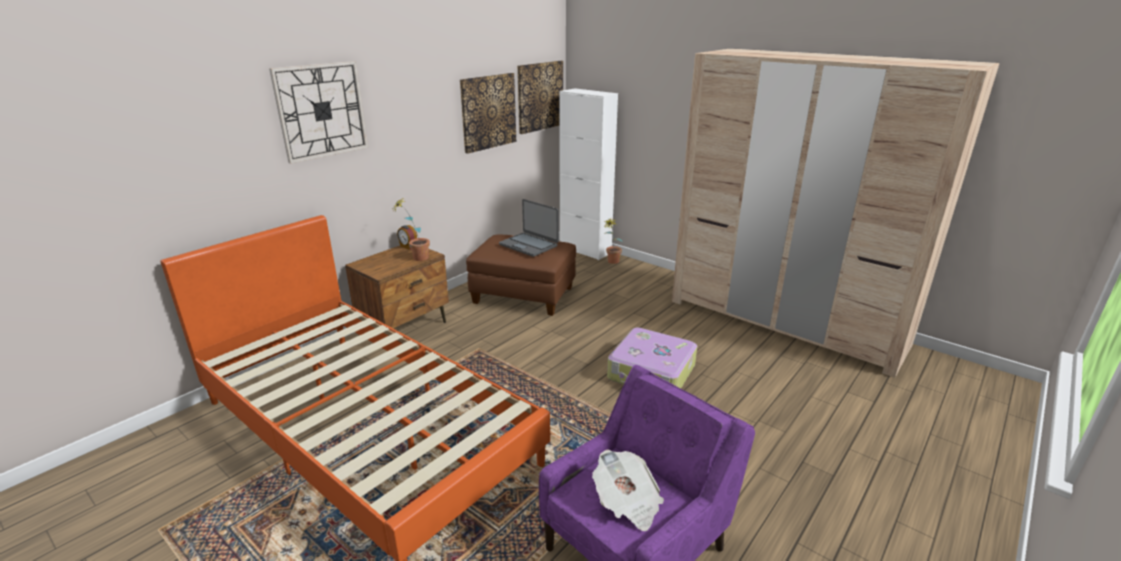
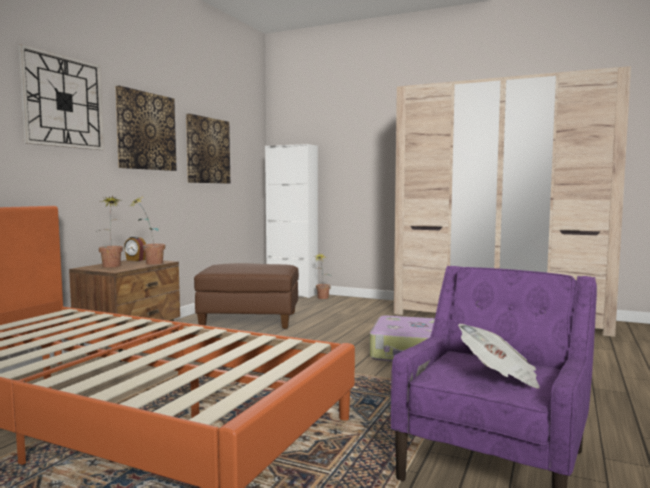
camera: 15 degrees left, 20 degrees down
(383, 260) = (112, 265): none -> potted plant
(529, 245) = (255, 264): laptop -> none
(540, 96) = (247, 150): picture -> picture (146, 131)

